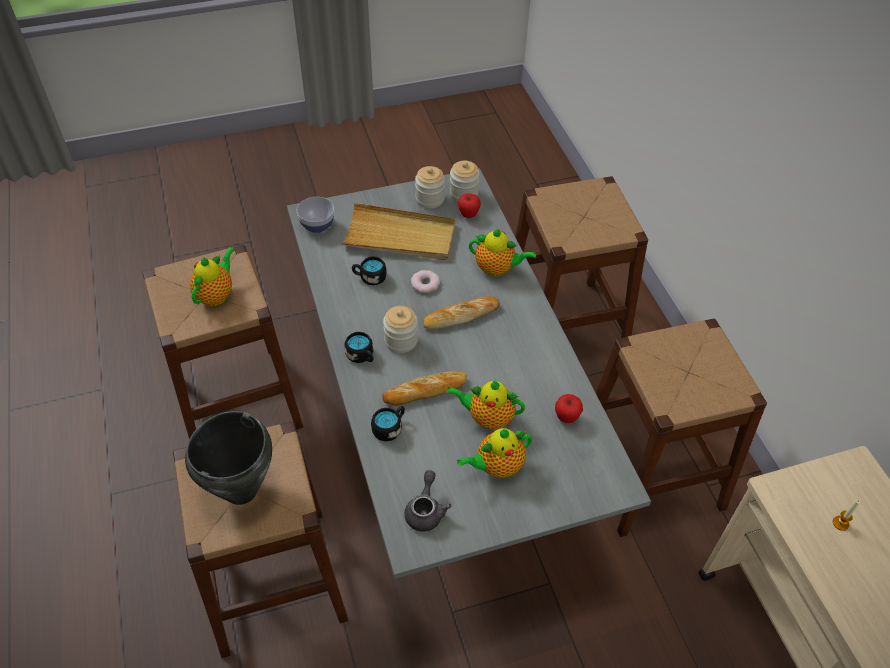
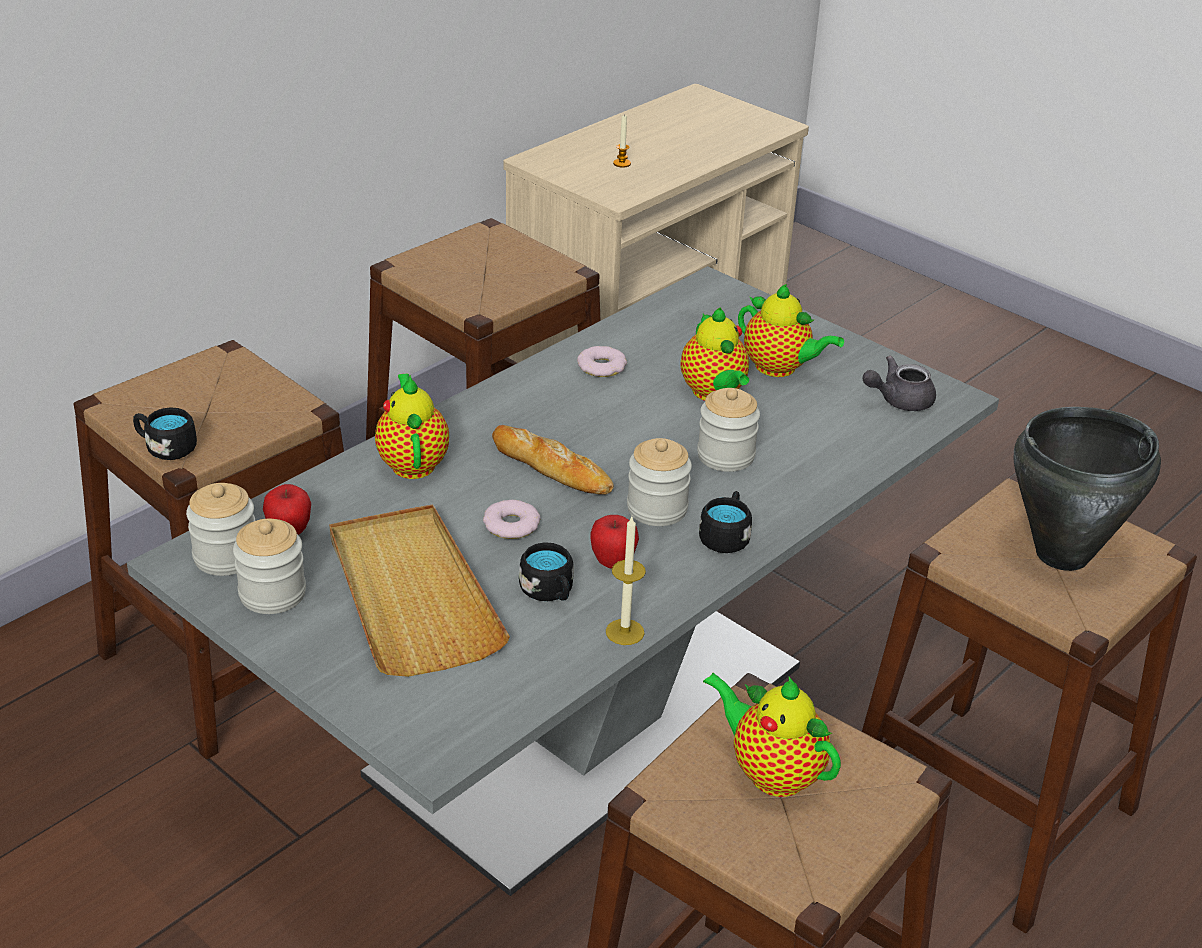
camera: 120 degrees left, 15 degrees down
(216, 295) = (771, 772): teapot -> teapot turned 45 degrees clockwise
(317, 225) = (462, 720): bowl -> none
(327, 290) = (625, 632): none -> candle
(390, 428) = (819, 466): black mug -> black mug (166, 448)
(425, 391) = (725, 456): bread -> jar
(545, 379) = (601, 366): none -> donut
(566, 417) = (650, 338): apple -> apple (613, 562)

